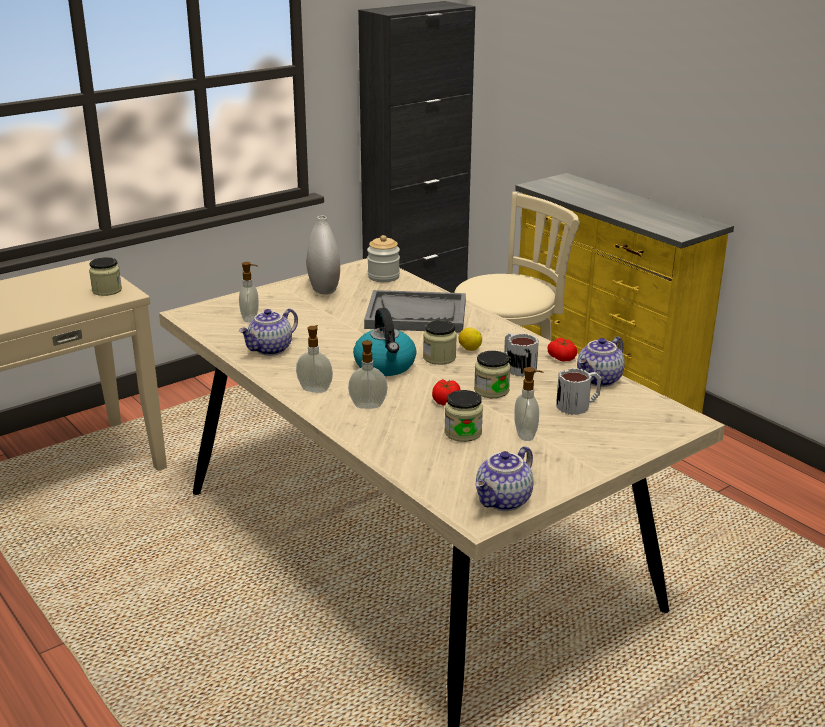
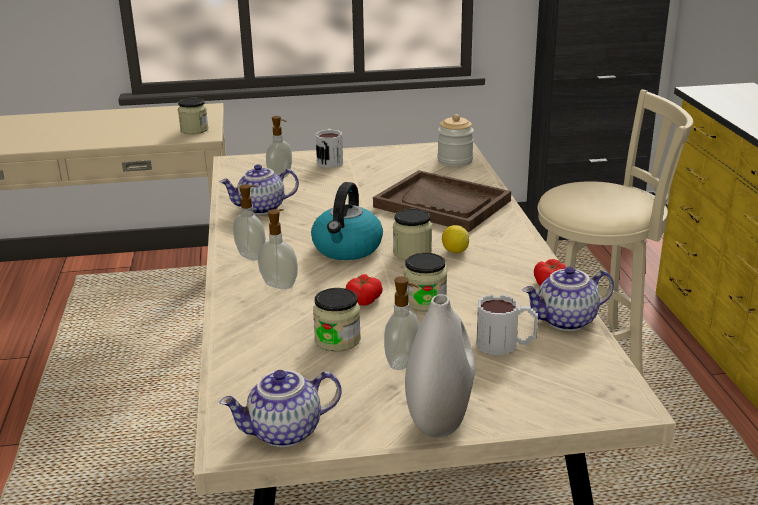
camera: 30 degrees right, 0 degrees up
(323, 288) = (382, 161): white vase -> white vase (440, 418)
(416, 314) = (442, 204): grey tray -> brown tray
(517, 367) = (485, 282): mug -> mug (330, 160)

